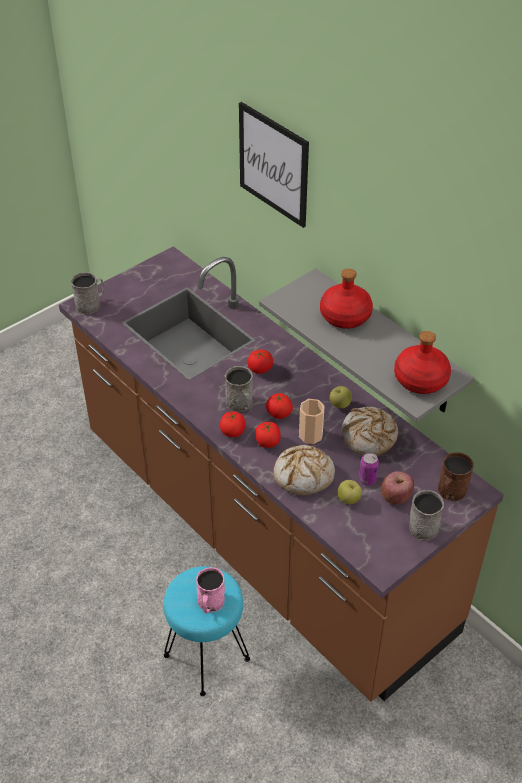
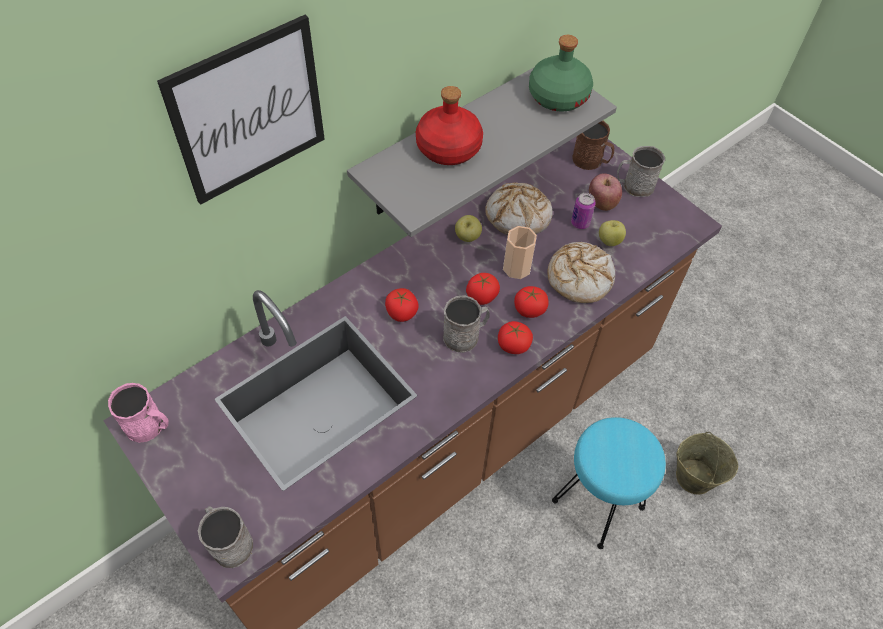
camera: 90 degrees left, 10 degrees up
(210, 604) = (631, 446): pink mug -> pink mug (149, 426)
(235, 746) = (693, 476): none -> beige bucket
(421, 379) = (557, 96): red bottle -> green bottle

